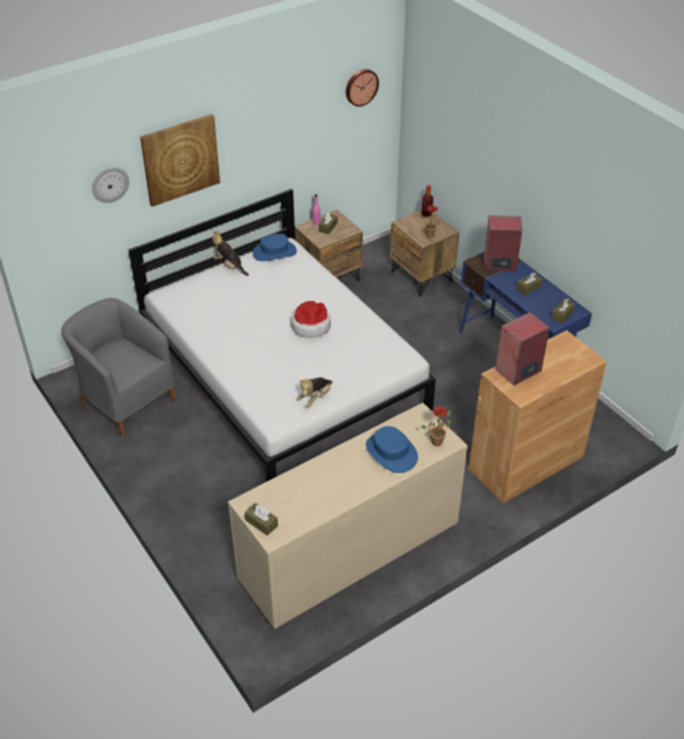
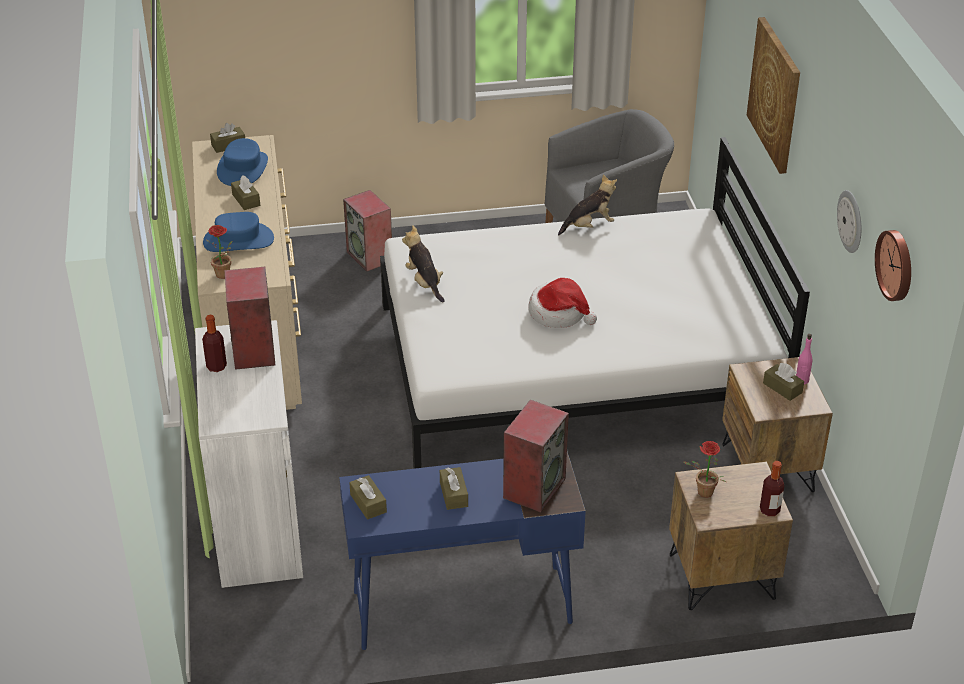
camera: 115 degrees right, 5 degrees down
(110, 184) = (743, 43): wall clock -> wall clock (851, 221)
(211, 526) = (370, 257): none -> speaker
(229, 266) = (735, 280): plush toy -> plush toy (589, 226)
(274, 252) = (746, 324): blue hat -> blue hat (243, 168)
(336, 472) = (246, 200): none -> brown tissue box
(526, 463) = (258, 525): brown cabinet -> white cabinet
(546, 380) = (216, 366): none -> bottle

